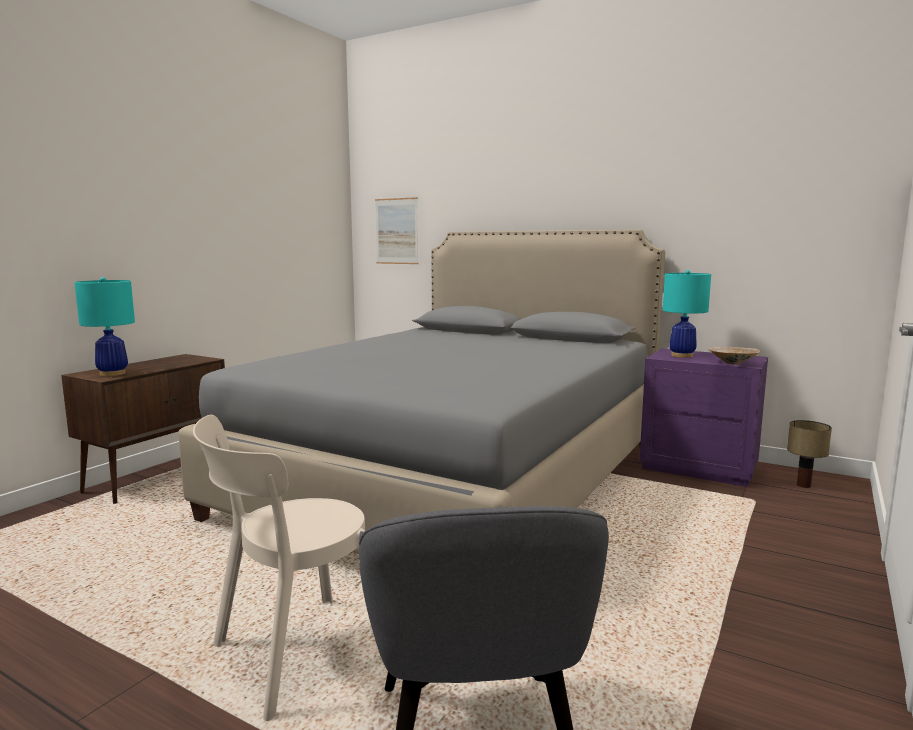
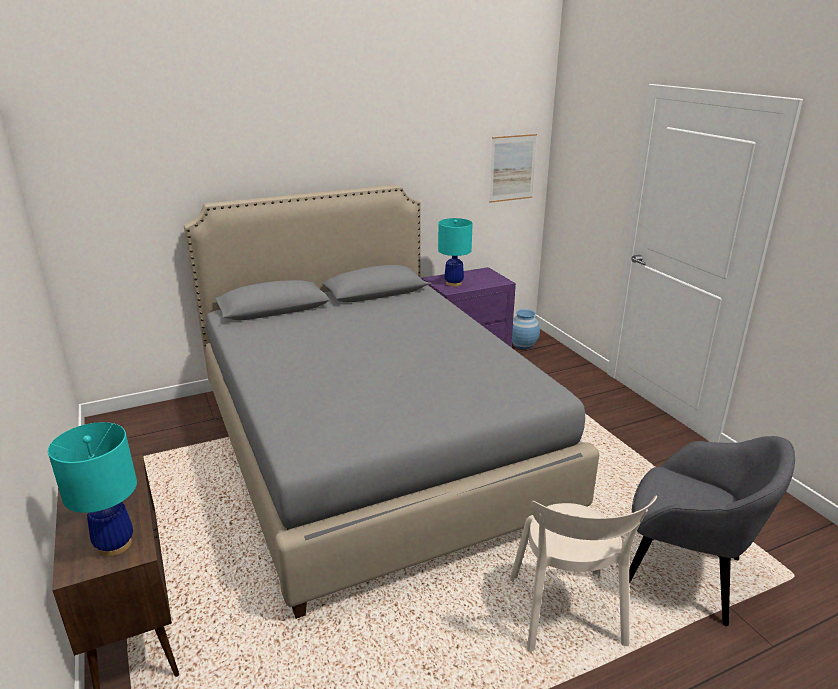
camera: 55 degrees left, 15 degrees up
(396, 231) = (113, 209): picture -> picture (512, 168)
(732, 363) = (492, 282): beige bowl -> none
(804, 485) = (523, 344): table lamp -> blue vase

